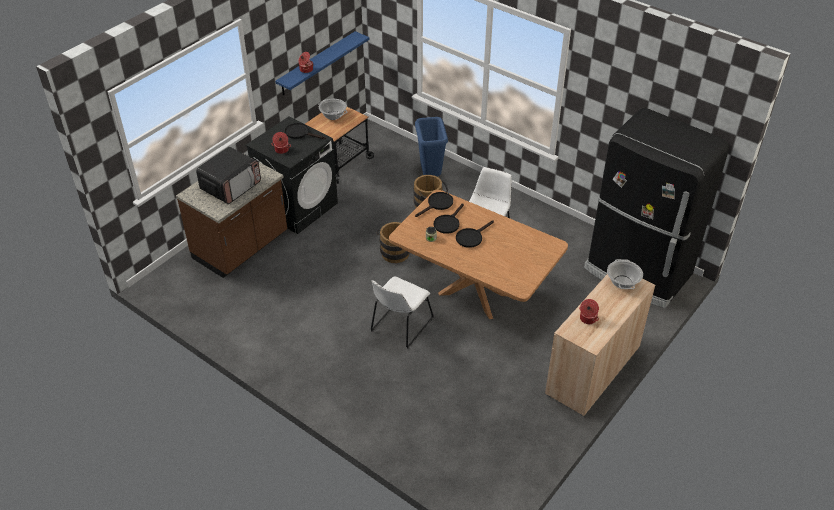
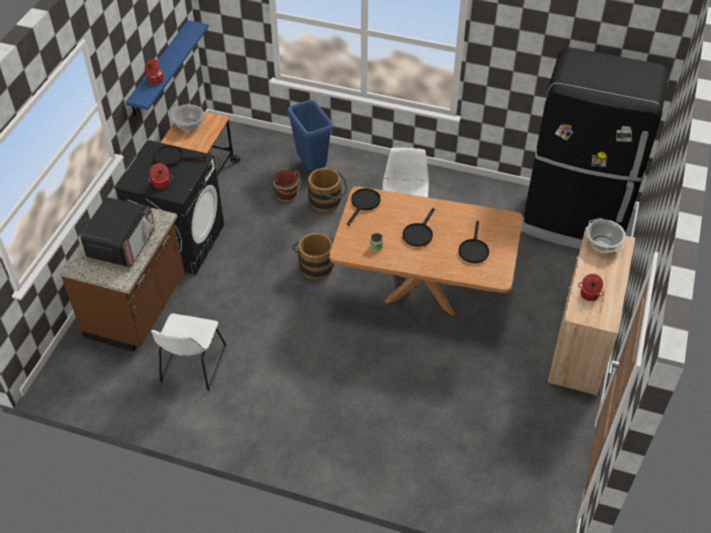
camera: 20 degrees left, 5 degrees up
(399, 193) = (287, 195): none -> brown bucket
(400, 326) = (362, 351): white chair -> white chair (192, 366)
(448, 223) = (386, 223): black frying pan -> black frying pan (473, 249)

